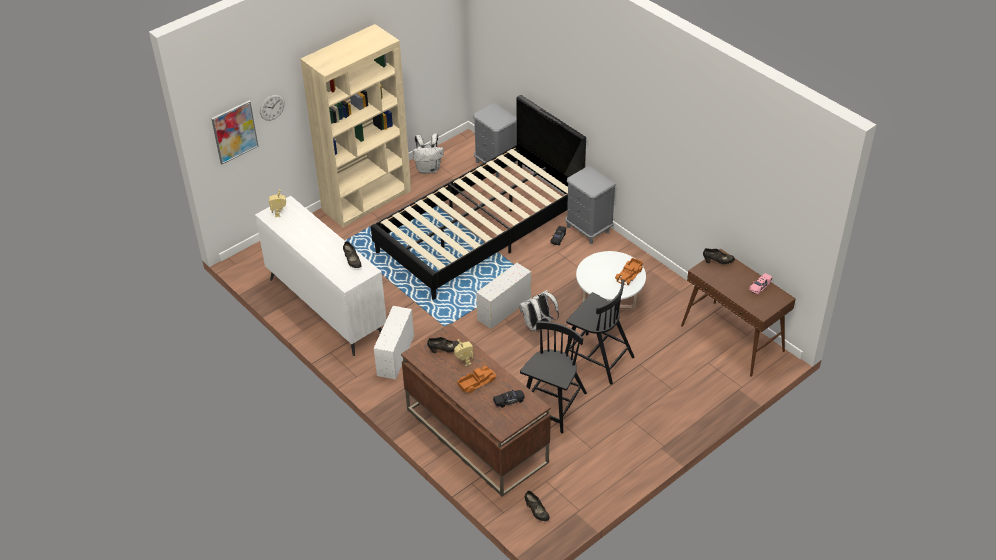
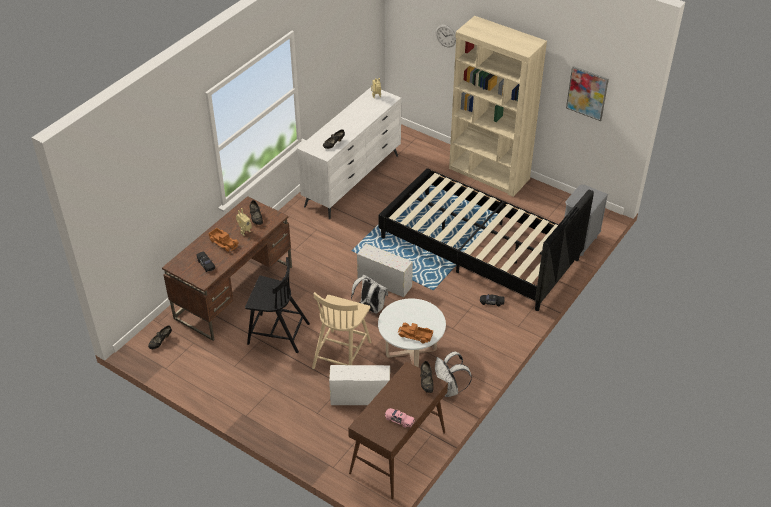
camera: 75 degrees right, 0 degrees up
(234, 132) = (413, 29): picture -> picture (587, 93)
(395, 356) = (309, 229): white storage box -> white storage box (359, 397)
(428, 169) = (548, 201): white backpack -> white backpack (449, 389)
(588, 229) = (514, 321): grey nightstand -> none
(597, 358) = (342, 354): black chair -> beige chair

